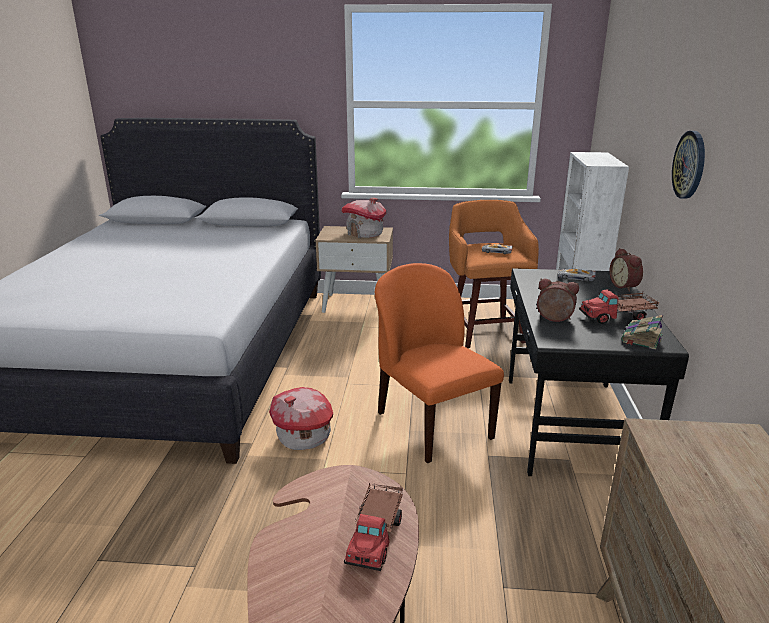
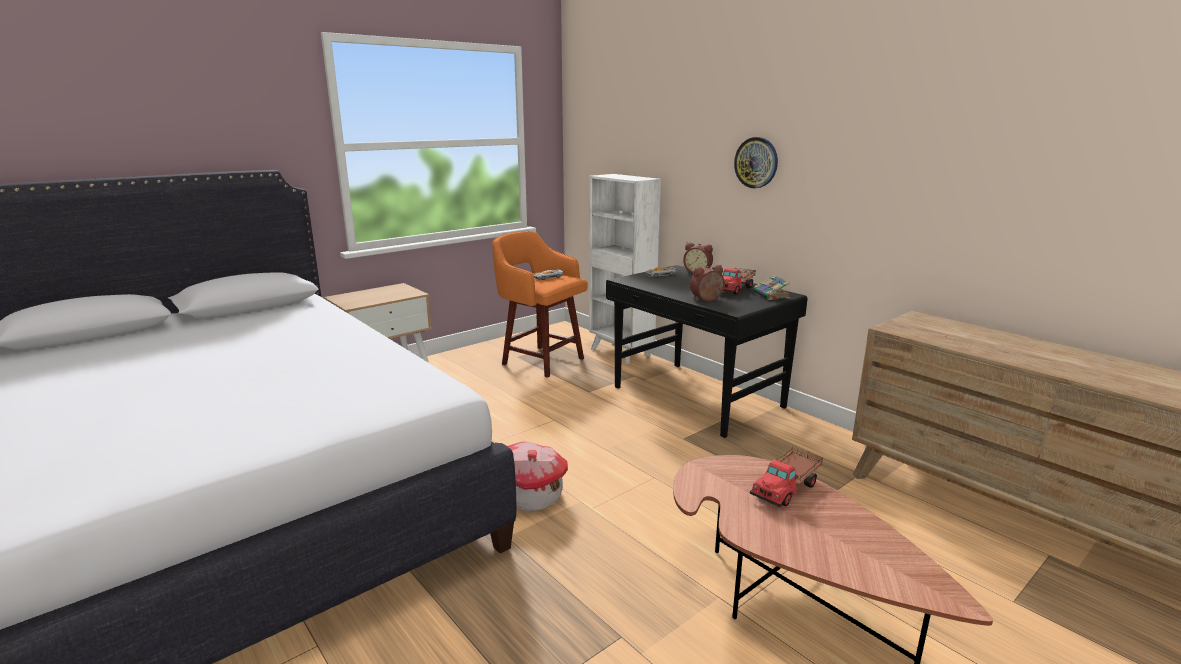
camera: 45 degrees left, 5 degrees down
(365, 233) = (388, 293): toy house -> none
(376, 535) = (787, 488): toy truck -> toy truck turned 75 degrees clockwise
(432, 424) = (614, 438): orange chair -> none

